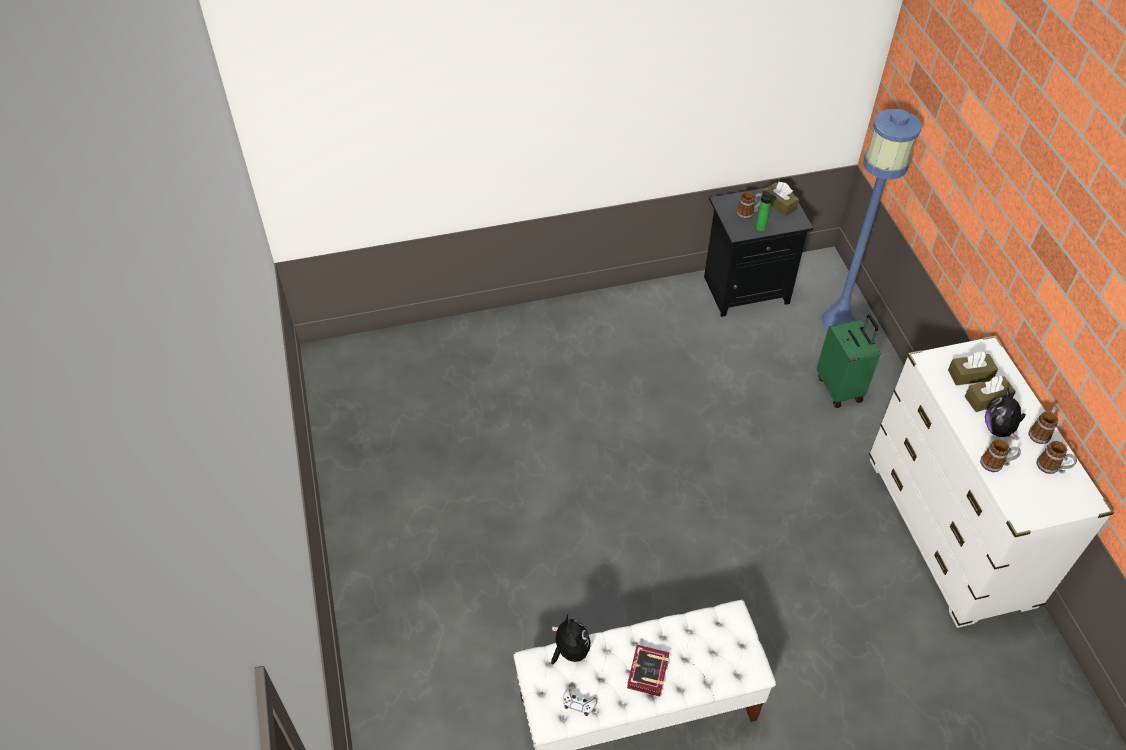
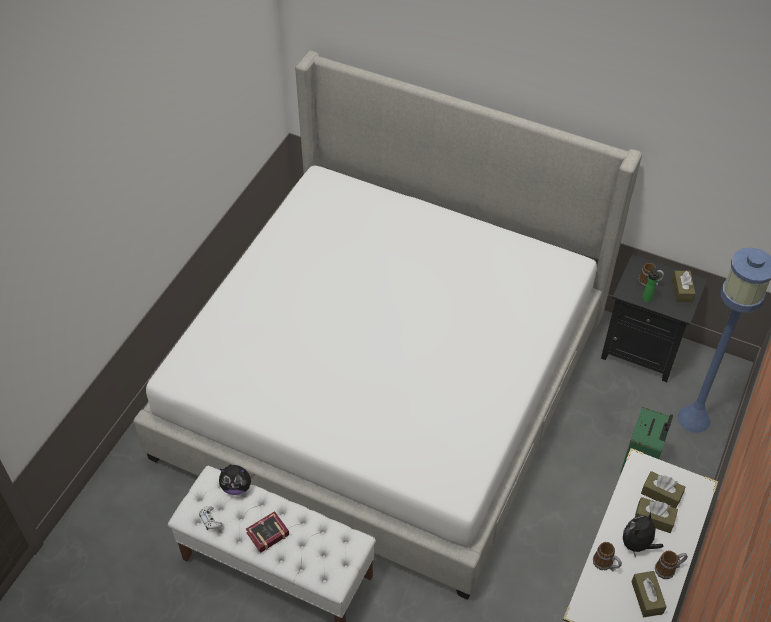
camera: 40 degrees right, 0 degrees up
(562, 460) = (385, 383): none -> bed
(570, 651) = (237, 487): plush toy -> plush toy turned 75 degrees clockwise
(1051, 468) = (647, 597): mug -> brown tissue box

